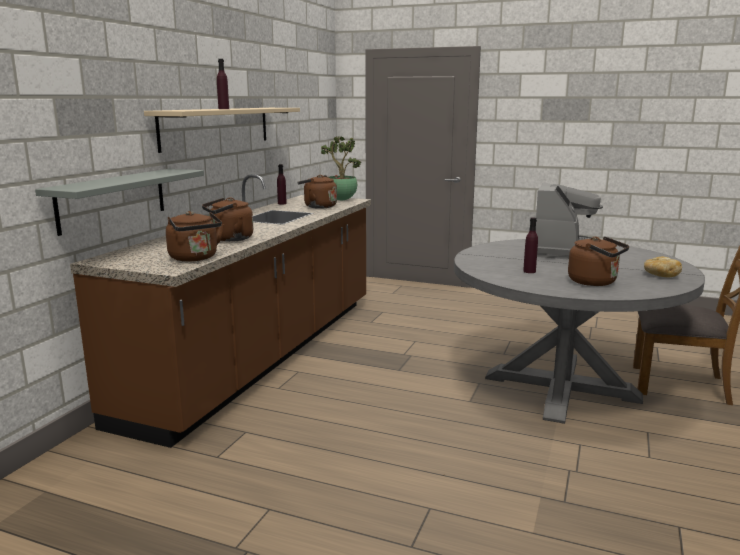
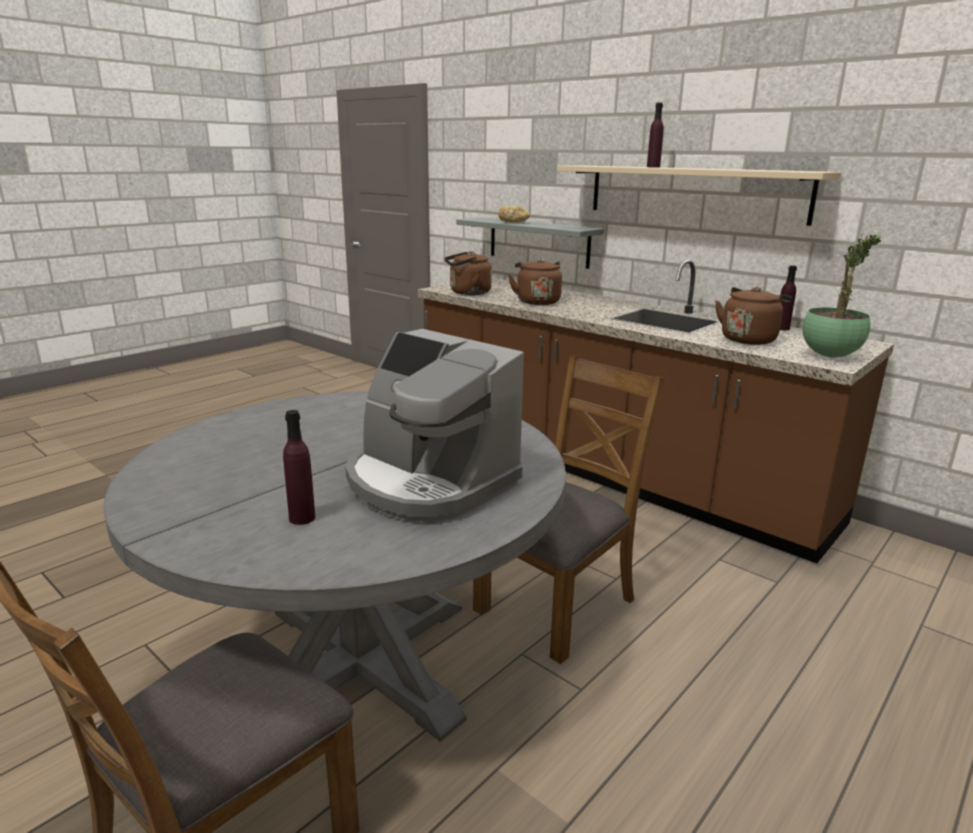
camera: 110 degrees right, 5 degrees up
(455, 351) = (557, 604): none -> brown chair
(529, 271) = (348, 421): purple bottle -> purple bottle (302, 518)
(595, 282) = (246, 442): brown kettle -> none
(660, 275) = (191, 501): bread -> bread (513, 222)

